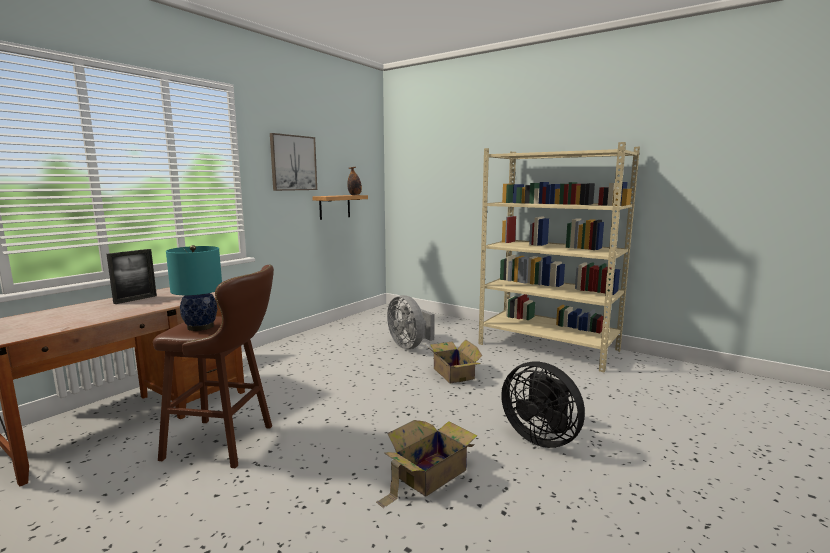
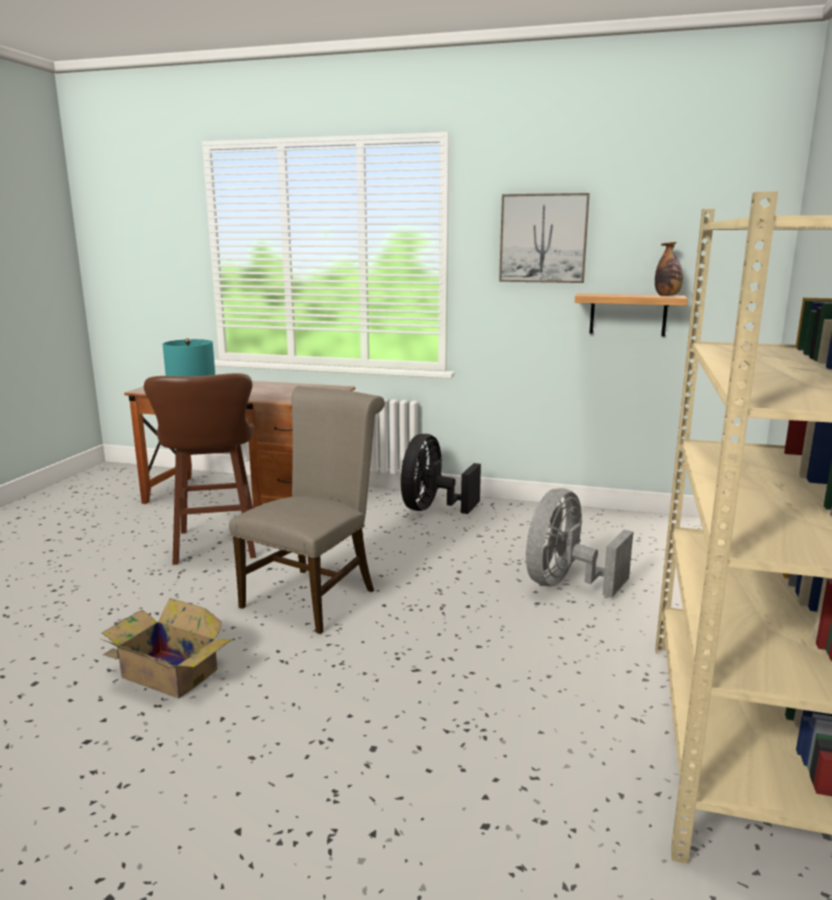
camera: 70 degrees right, 5 degrees up
(135, 299) = (268, 387): picture frame -> none
(360, 409) = (314, 595): none -> beige chair
(453, 373) = (484, 642): cardboard box -> none
(541, 437) = (286, 763): black fan -> black fan (432, 509)

